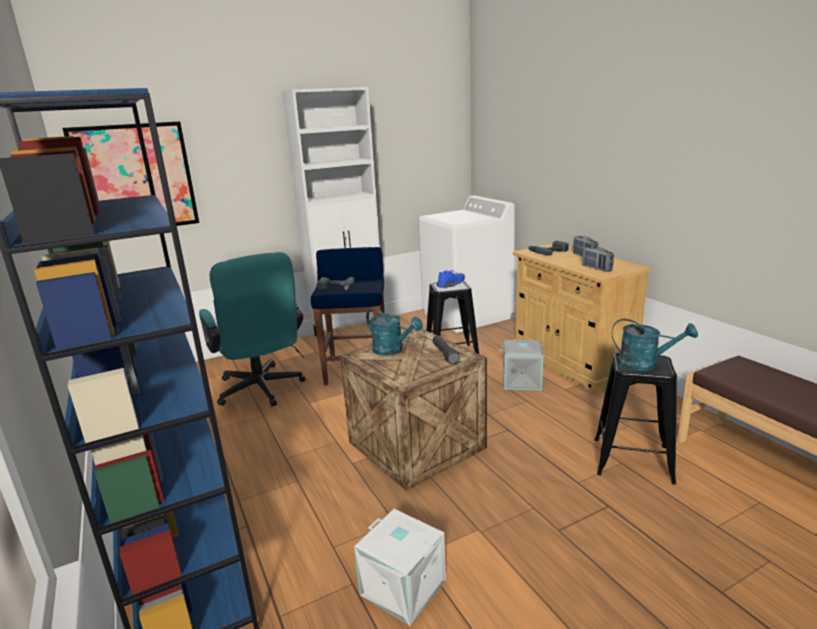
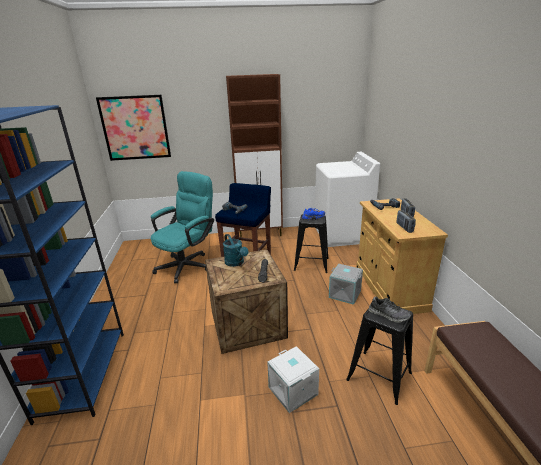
camera: 20 degrees right, 5 degrees up
(262, 391) = (188, 264): turquoise office chair -> turquoise office chair turned 135 degrees counterclockwise
(349, 332) = (260, 234): white cabinet -> brown cabinet
(401, 588) = (177, 417): white storage box -> white storage box (292, 391)
(645, 364) = (388, 315): turquoise watering can -> shoe

